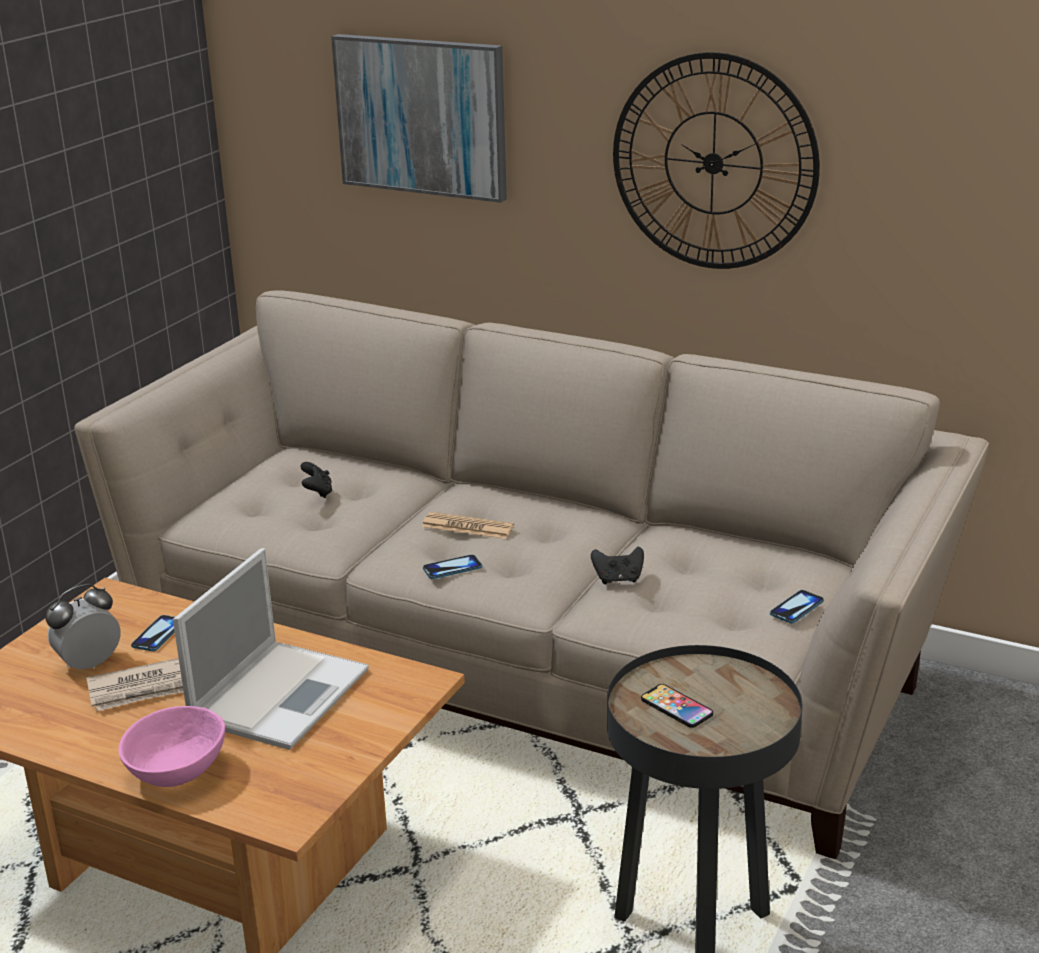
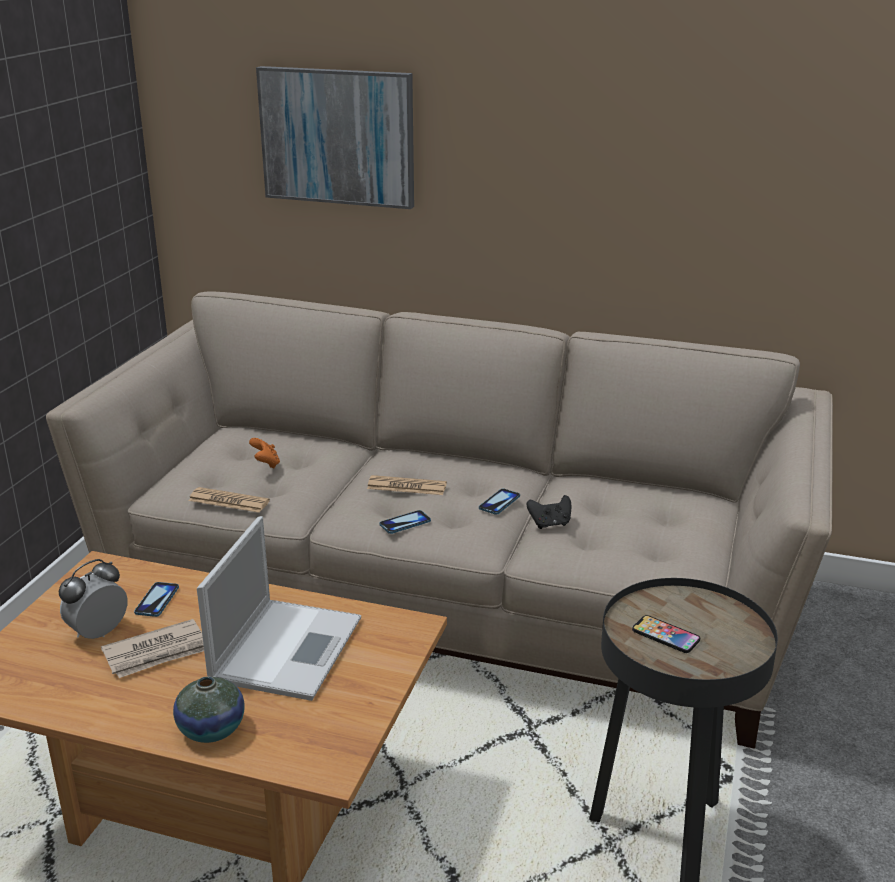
camera: 10 degrees left, 0 degrees up
(178, 770) = (211, 729): pink bowl -> vase
(265, 532) = (229, 501): none -> newspaper
(317, 492) = (266, 464): black game controller -> orange game controller
(713, 163) = (599, 170): wall clock -> none
(796, 608) = (706, 539): phone -> phone (499, 503)

